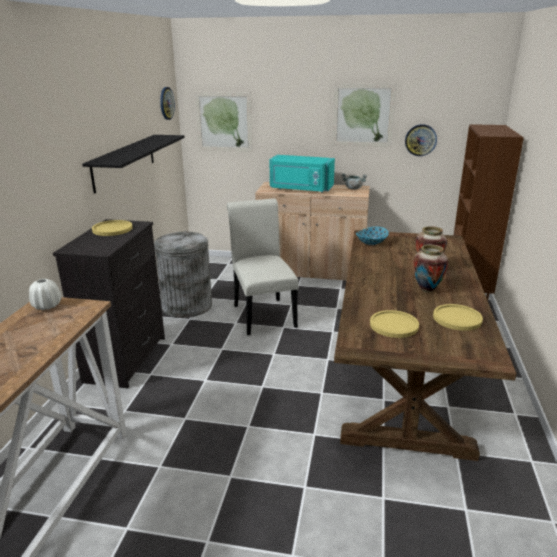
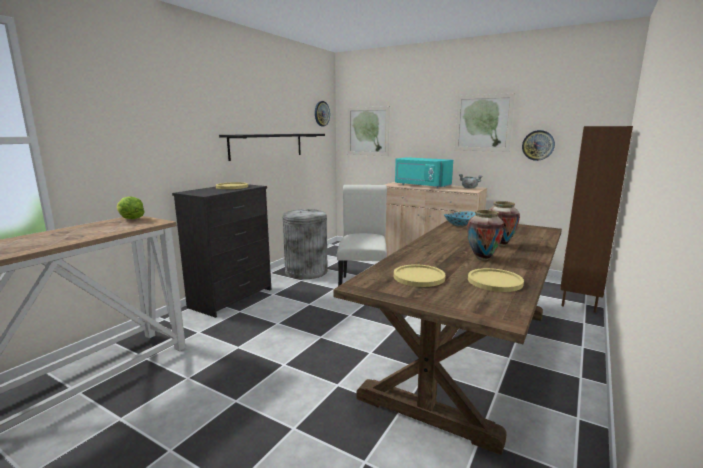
camera: 20 degrees right, 10 degrees down
(47, 306) = (130, 219): white vase -> lettuce

